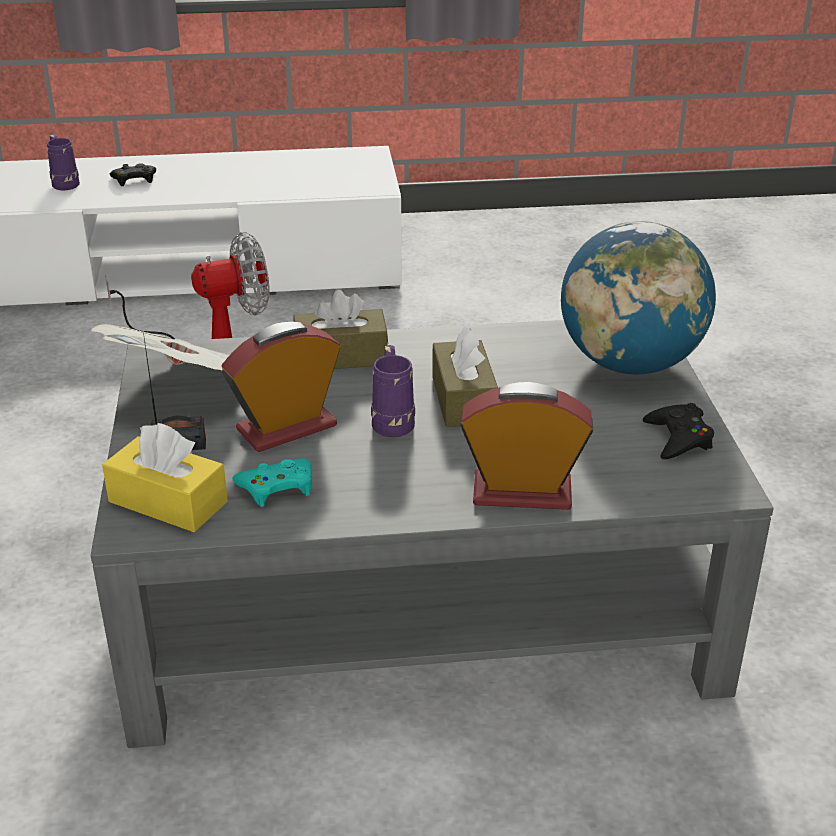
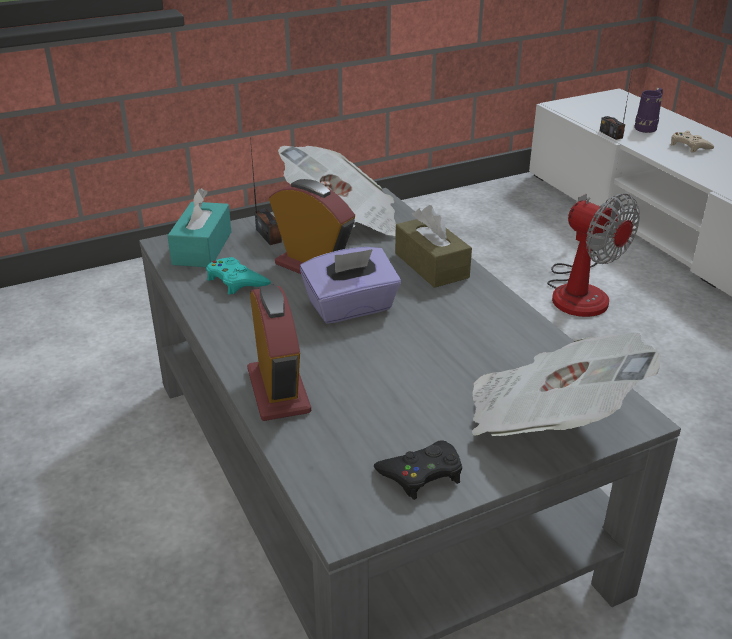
camera: 70 degrees right, 0 degrees up
(54, 205) = (611, 134): none -> radio
(134, 180) = (689, 146): black game controller -> beige game controller
(168, 502) = (202, 248): yellow tissue box -> turquoise tissue box
(392, 421) = (351, 308): purple mug -> purple tissue box
(463, 400) = (406, 334): brown tissue box -> none
(630, 364) = (548, 420): globe -> newspaper

